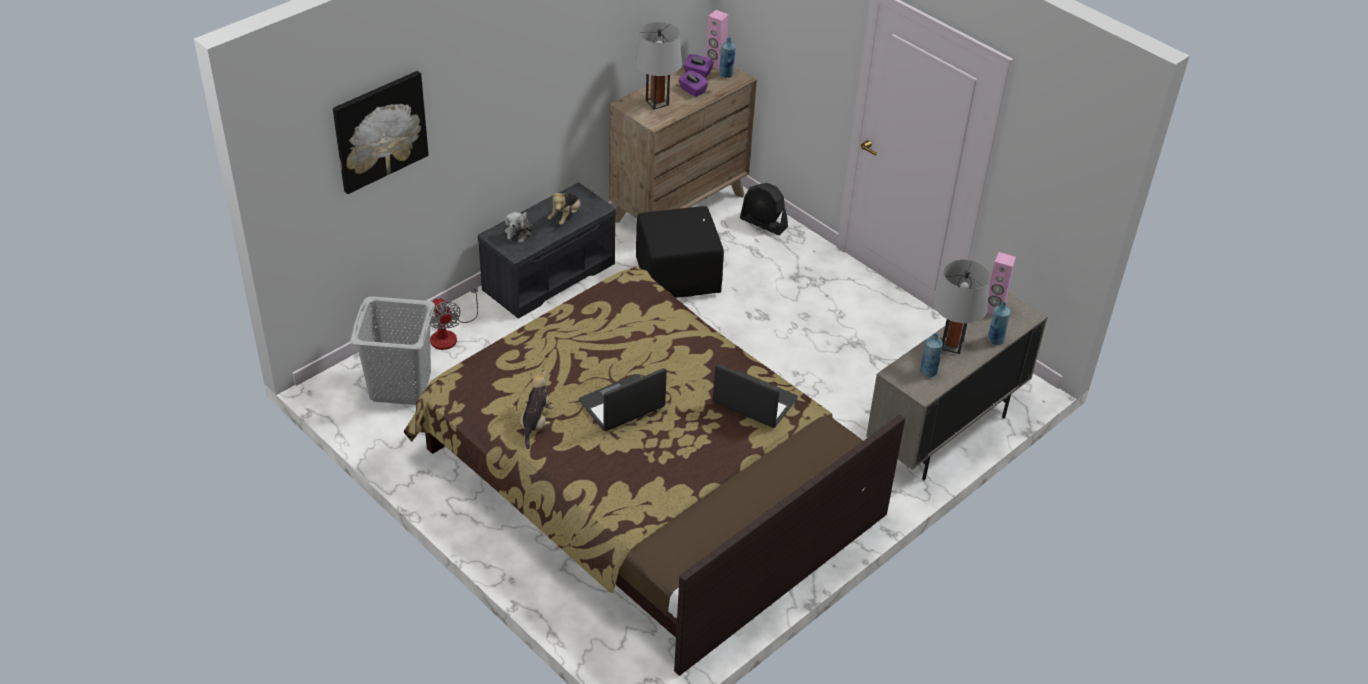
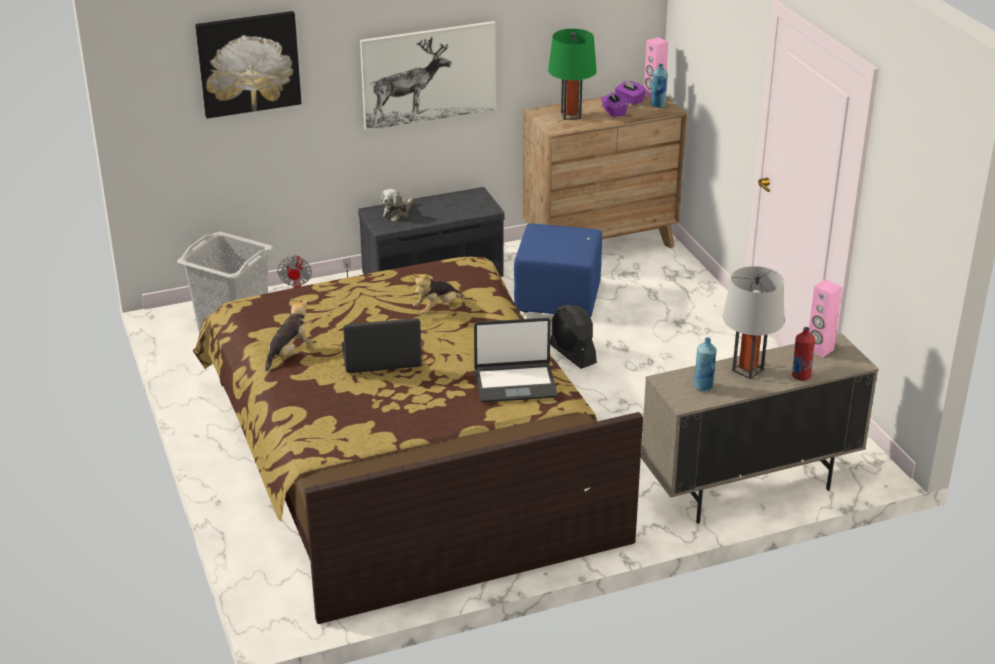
camera: 25 degrees right, 10 degrees down
(531, 95) = (428, 75): none -> picture
(565, 216) = (450, 210): plush toy -> plush toy (437, 309)
(657, 102) = (570, 115): grey table lamp -> green table lamp
(678, 277) = (559, 299): black ottoman -> blue ottoman
(754, 402) = (515, 383): laptop -> laptop turned 120 degrees clockwise
(763, 223) = (677, 273): black fan -> black fan (572, 354)
(995, 340) = (801, 376): blue bottle -> red bottle

